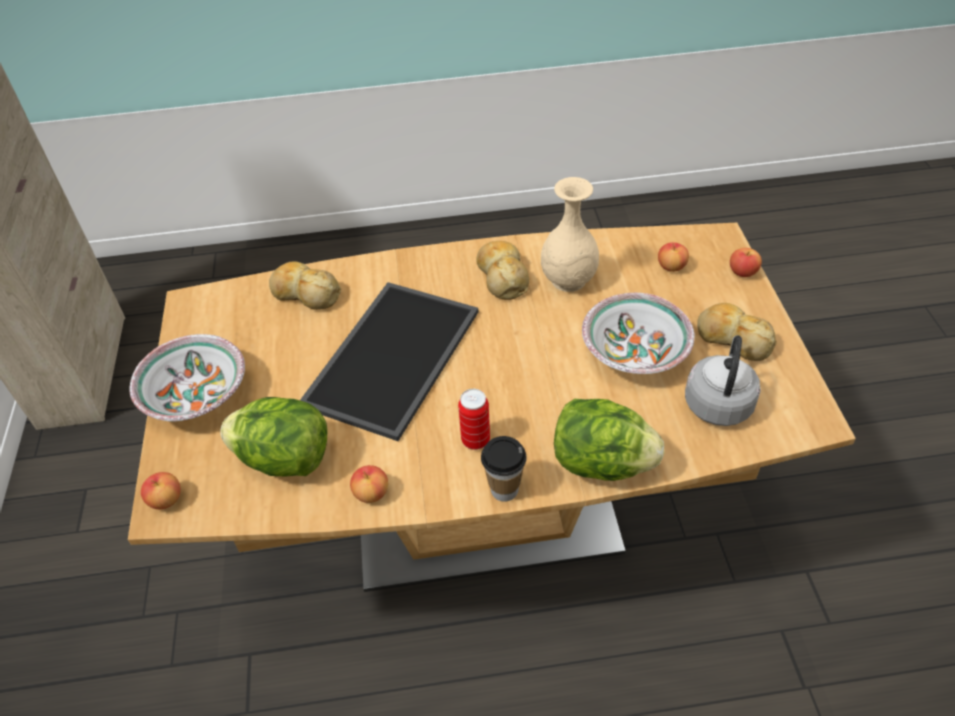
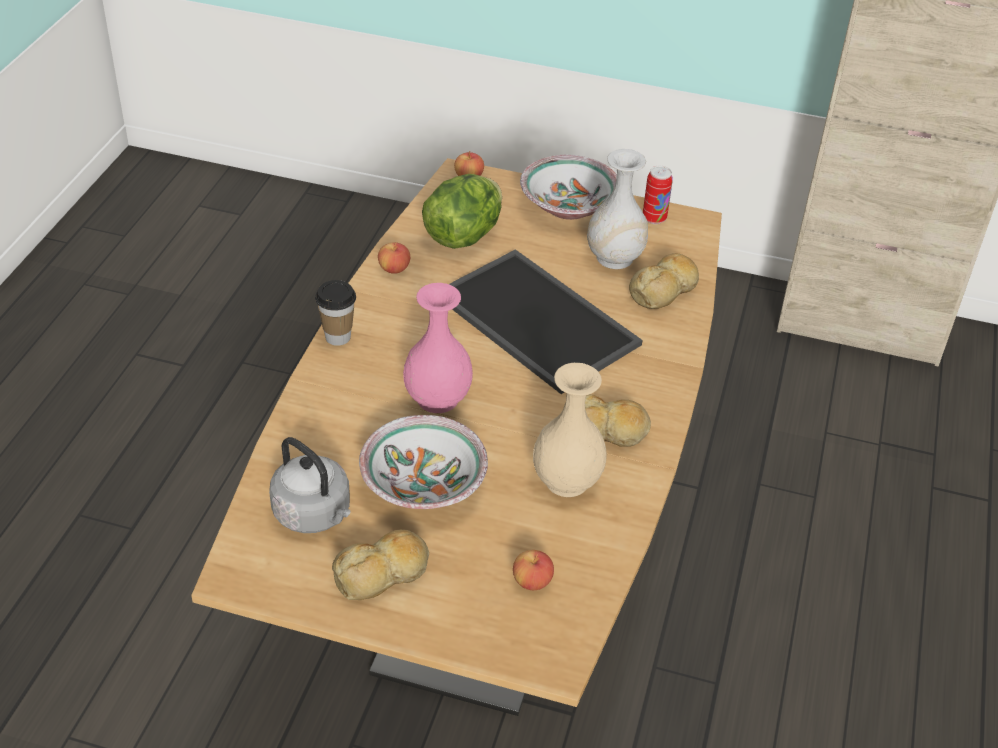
camera: 110 degrees right, 5 degrees down
(273, 336) = (615, 258): none -> white vase
(475, 440) = (401, 338): can -> can (654, 218)
(535, 382) = (438, 398): none -> pink vase
(601, 463) = (315, 402): lettuce -> none
(742, 272) = (479, 646): apple -> none

